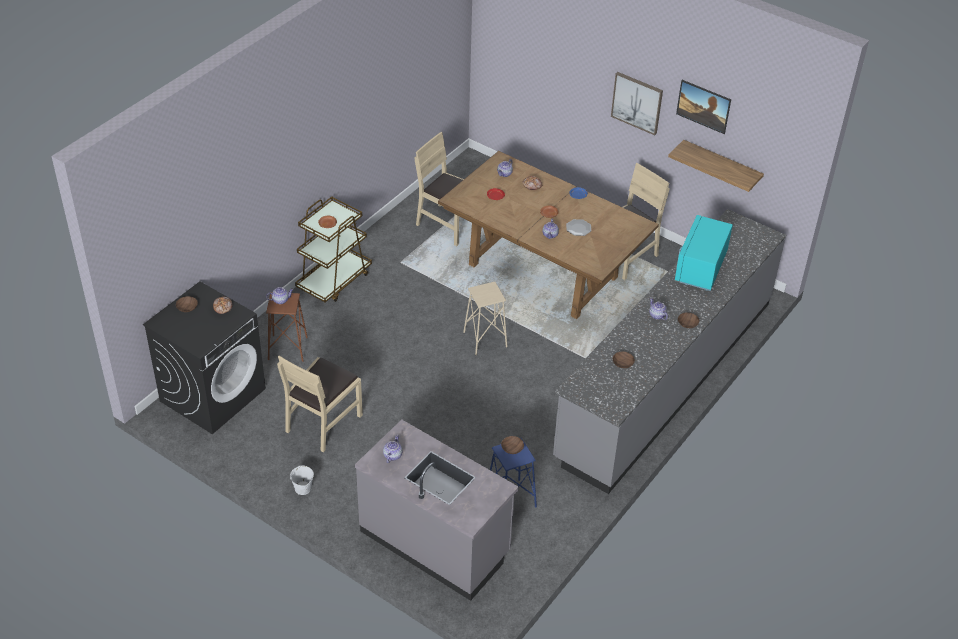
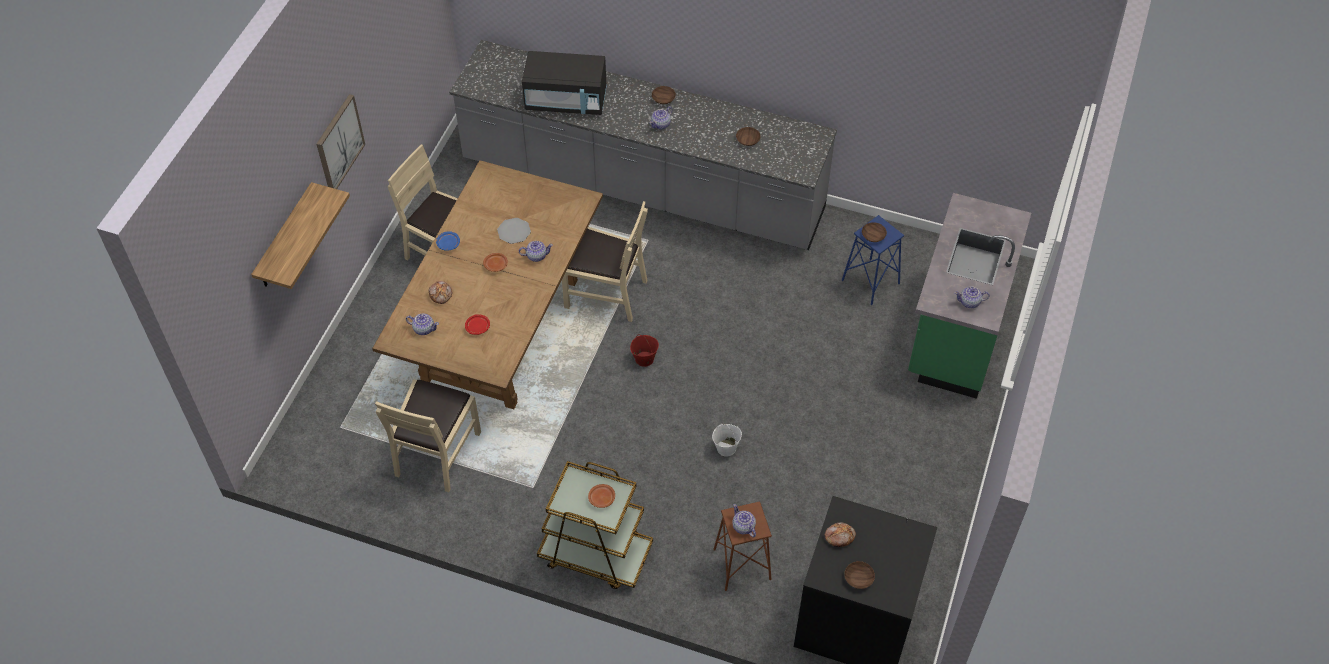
camera: 105 degrees left, 10 degrees up
(303, 488) = (948, 470): white bucket -> white bucket (726, 448)
(323, 422) = (845, 483): beige chair -> beige chair (606, 293)
(435, 542) = (956, 330): grey counter -> green counter
(485, 339) = (644, 359): beige stool -> red bucket
(700, 268) = (566, 100): turquoise microwave -> black microwave
(702, 115) = (378, 62): picture -> none
(721, 166) = (404, 82): shelf -> shelf (285, 238)

